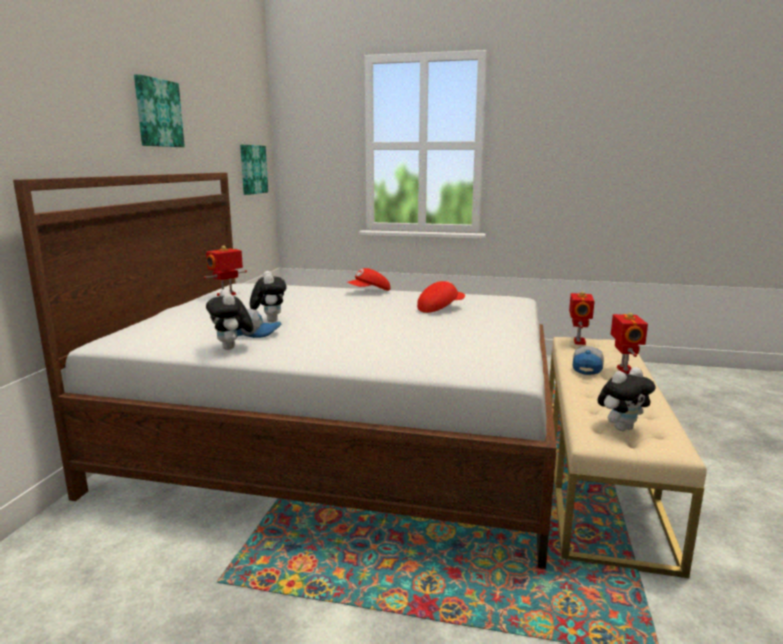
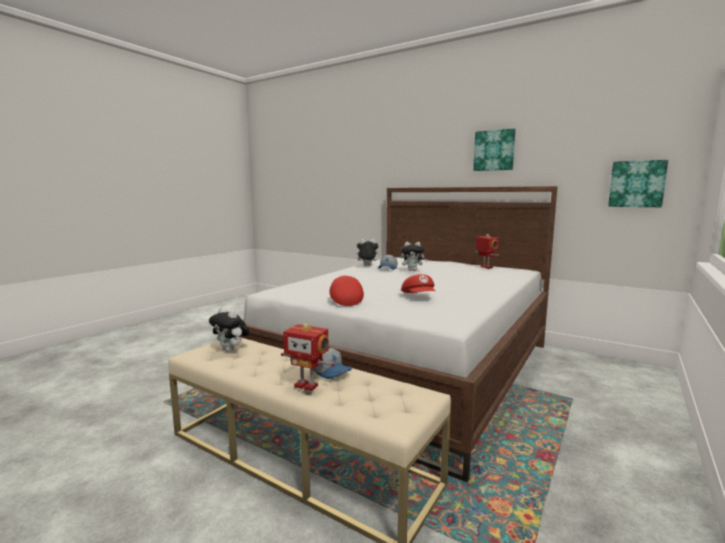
camera: 110 degrees right, 5 degrees down
(369, 292) = (491, 288): red cap -> red cap (345, 300)
(578, 342) = (409, 393): toy robot -> none
(621, 427) = (231, 350): plush toy -> plush toy turned 45 degrees counterclockwise

